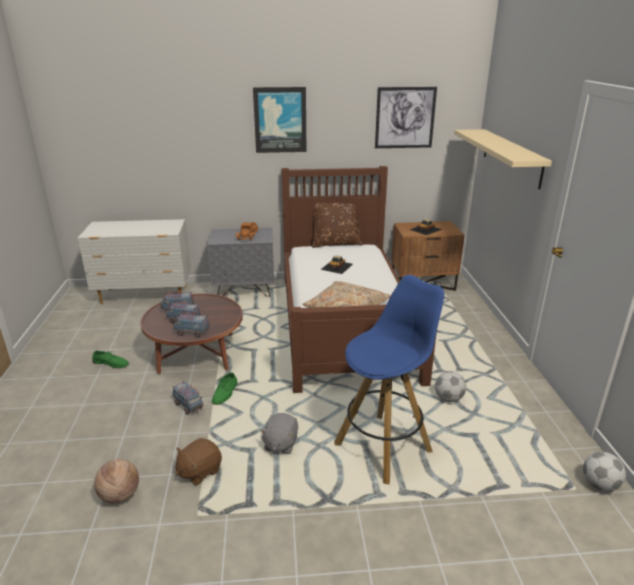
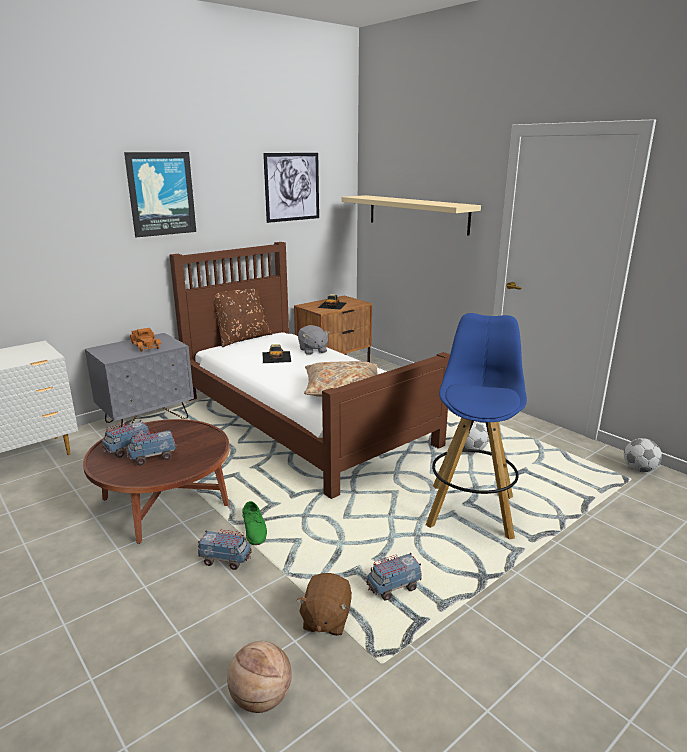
camera: 35 degrees left, 5 degrees down
(111, 363) = (48, 558): green shoe -> none
(192, 332) = (184, 465): toy truck -> toy truck (393, 587)
(280, 444) = (377, 551): grey plush toy -> grey plush toy (312, 350)

